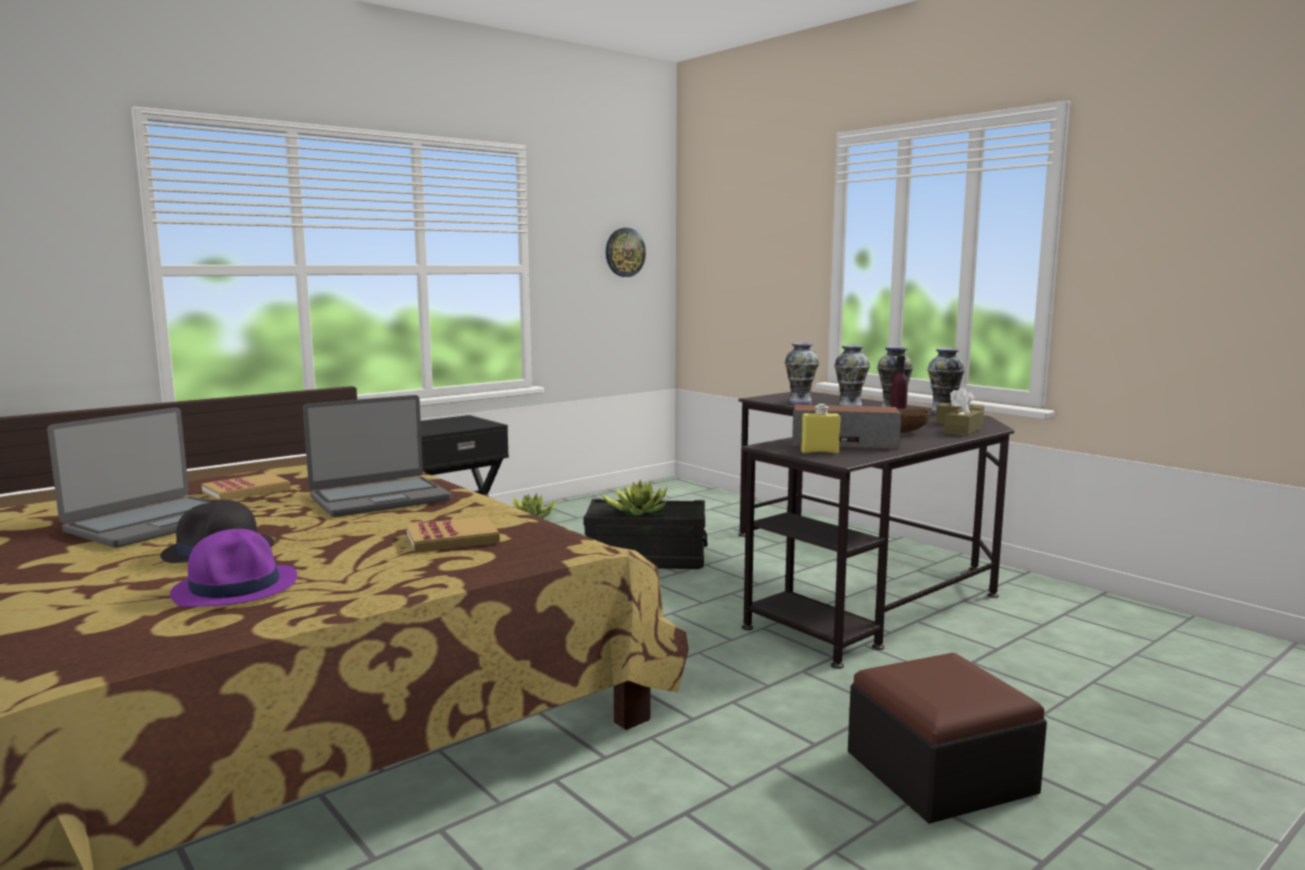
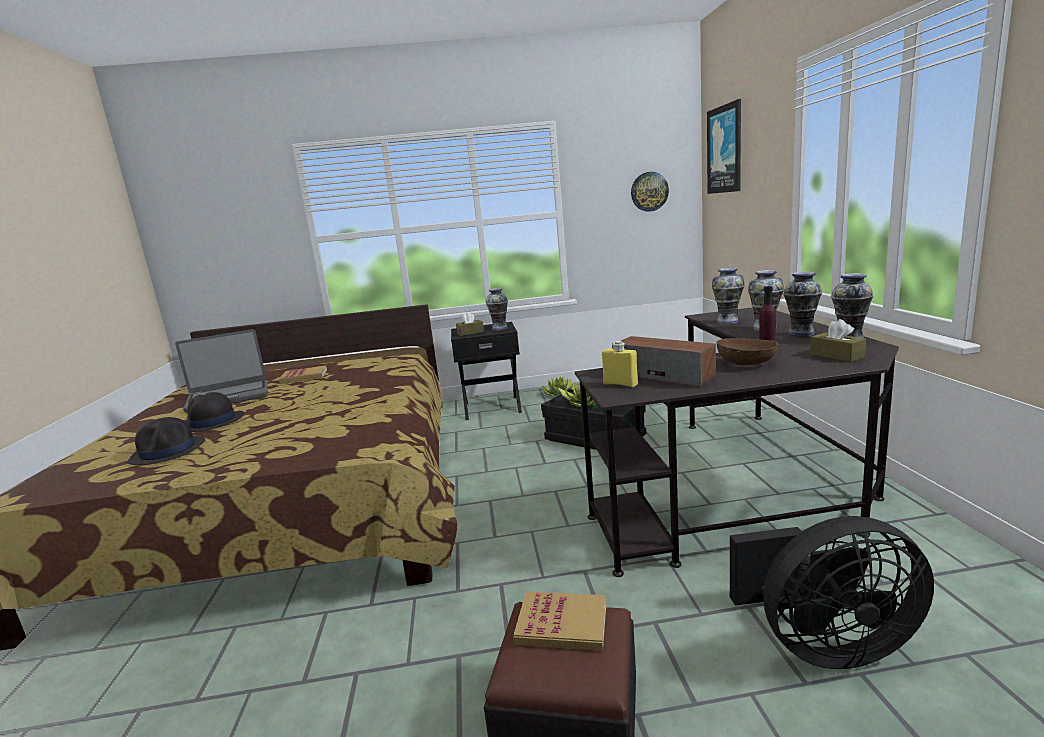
camera: 35 degrees right, 5 degrees up
(236, 587) = (168, 451): purple hat -> black hat
(379, 498) = (345, 390): laptop -> none
(452, 538) = (315, 431): book -> book (562, 624)
(472, 422) = (500, 328): none -> vase
(721, 213) = (725, 149): none -> picture
(962, 431) = (818, 367): brown tissue box -> brown tissue box (470, 333)
(1052, 672) = (823, 645): none -> black fan

